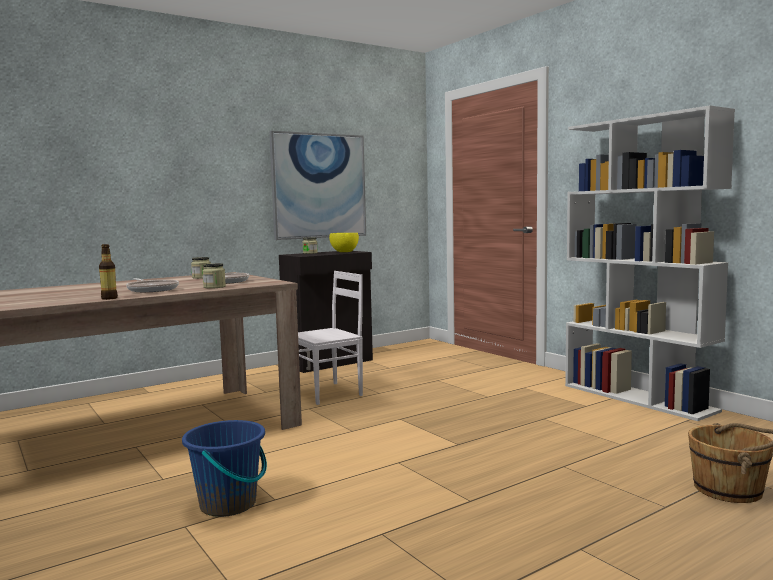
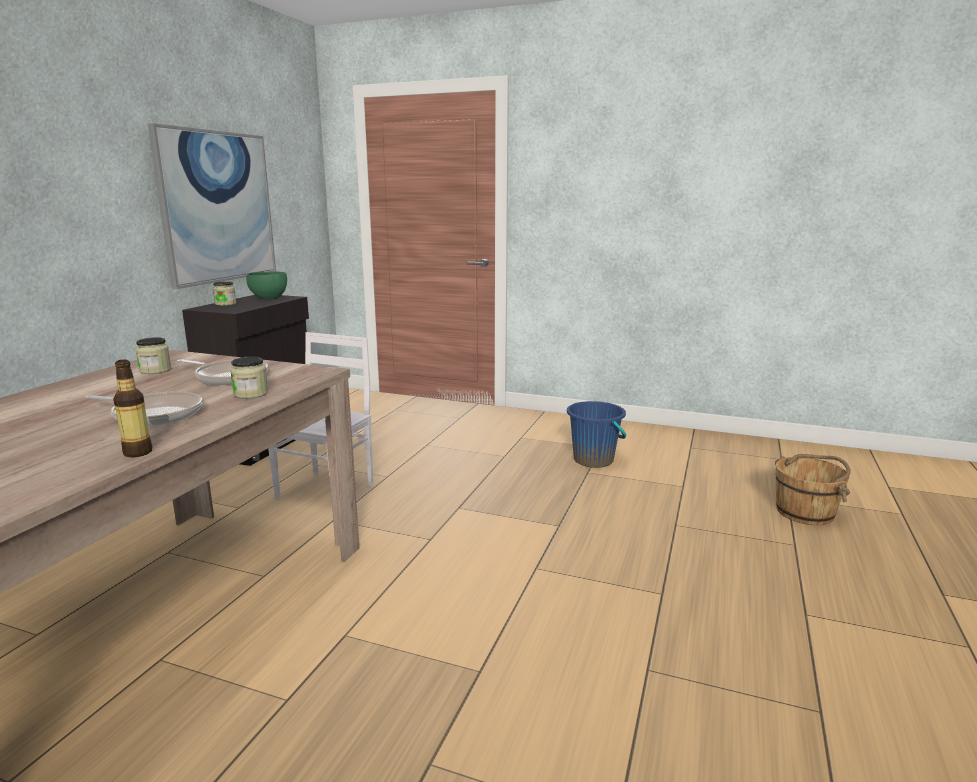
camera: 35 degrees left, 10 degrees up
(228, 504) = (436, 703): blue bucket -> blue bucket (593, 460)
(345, 252) = (269, 298): yellow bowl -> green bowl
(638, 398) = (627, 429): white bookcase -> none

